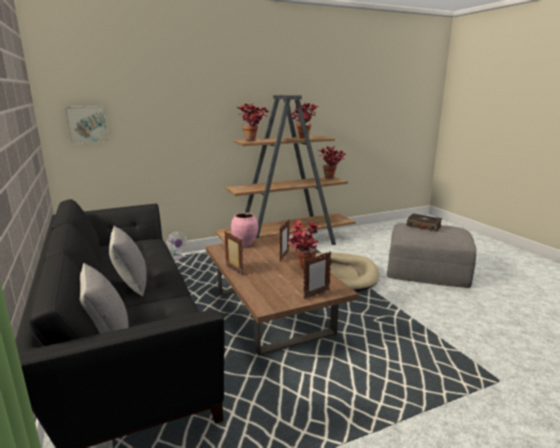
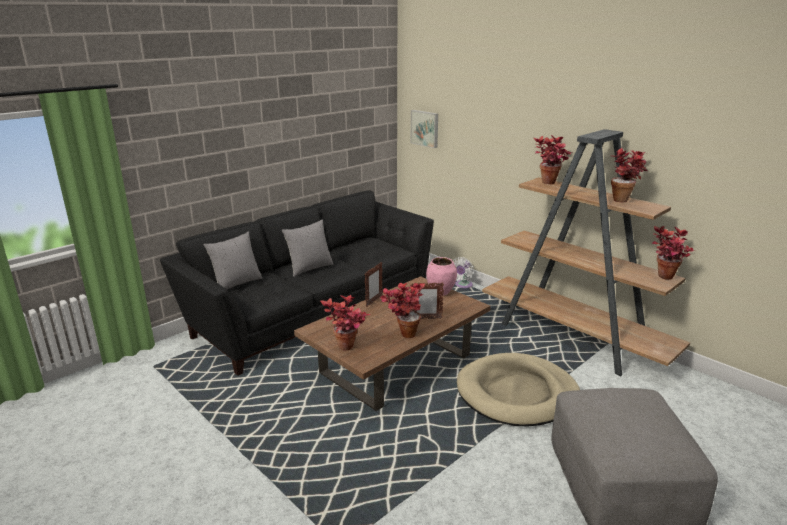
camera: 70 degrees right, 5 degrees up
(316, 294) = (347, 350): picture frame -> potted plant
(424, 226) = (633, 407): book -> none

